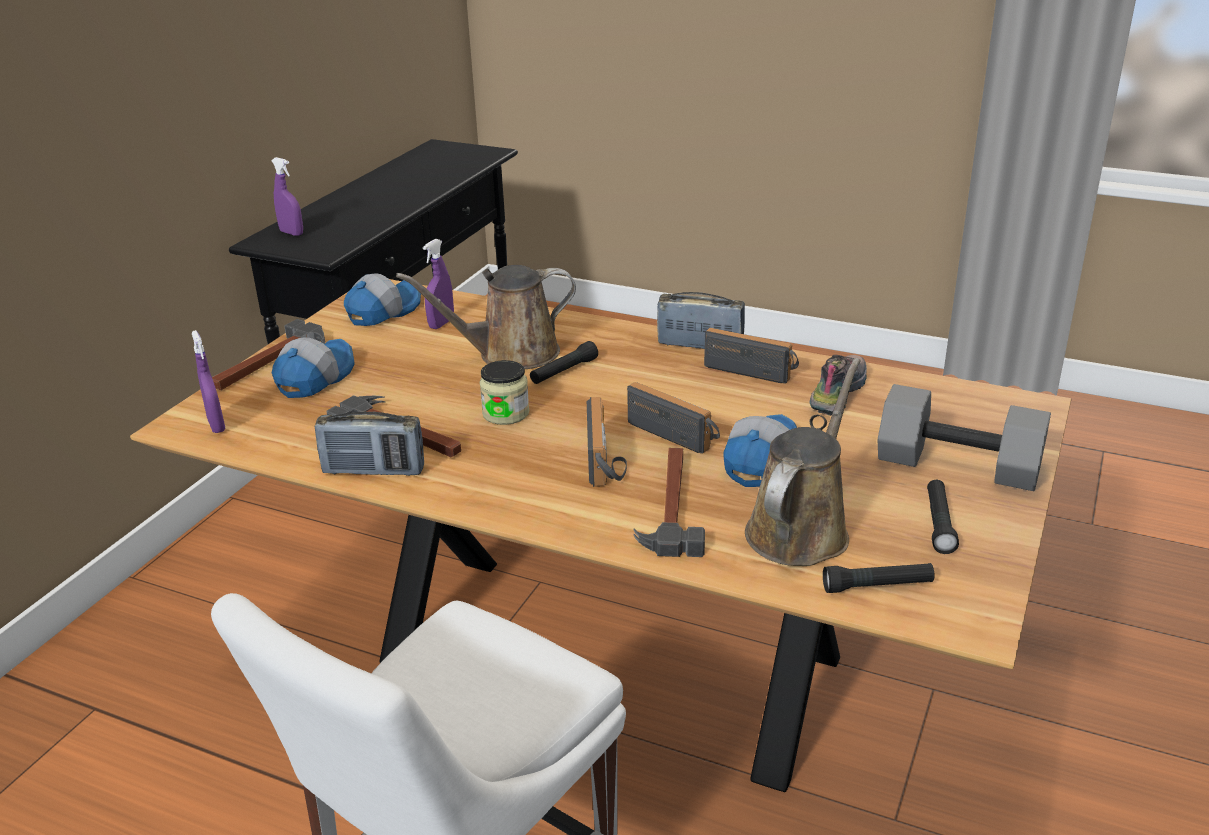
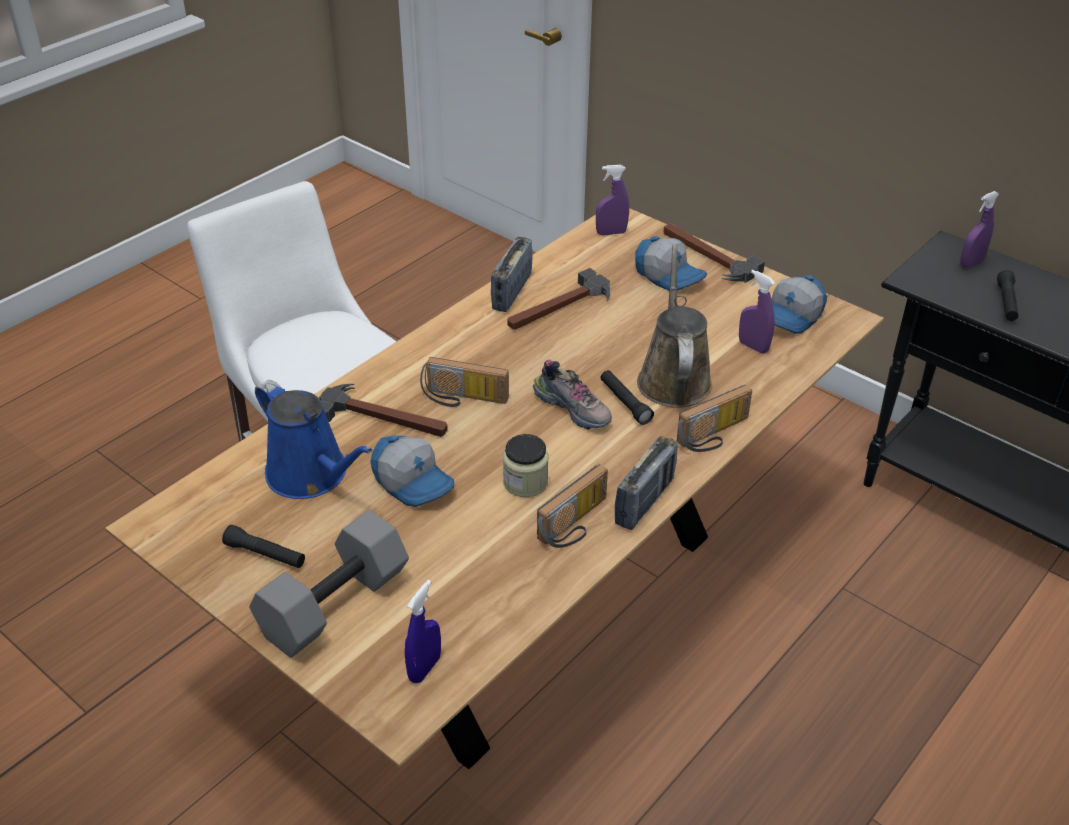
camera: 105 degrees right, 10 degrees up
(383, 311) = (792, 317): cap -> cap turned 75 degrees clockwise
(506, 413) = (564, 360): jar -> jar (525, 482)
(676, 433) = (484, 445): radio -> radio (715, 435)
(801, 529) = (312, 475): brown watering can -> blue watering can
(837, 393) = (502, 570): shoe -> shoe (574, 408)
(877, 586) = (223, 491): black flashlight -> black flashlight (1006, 303)
(976, 405) = (424, 668): none -> blue spray bottle

